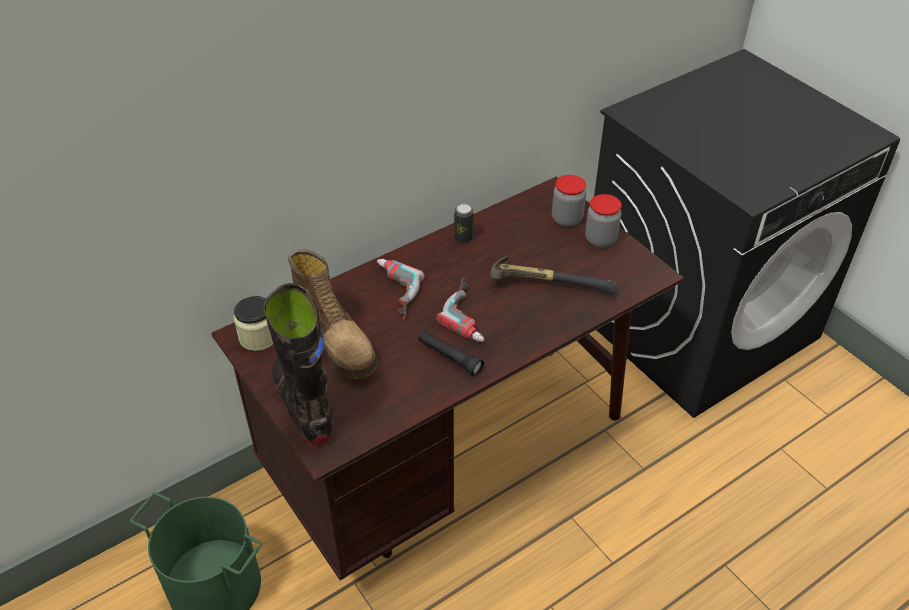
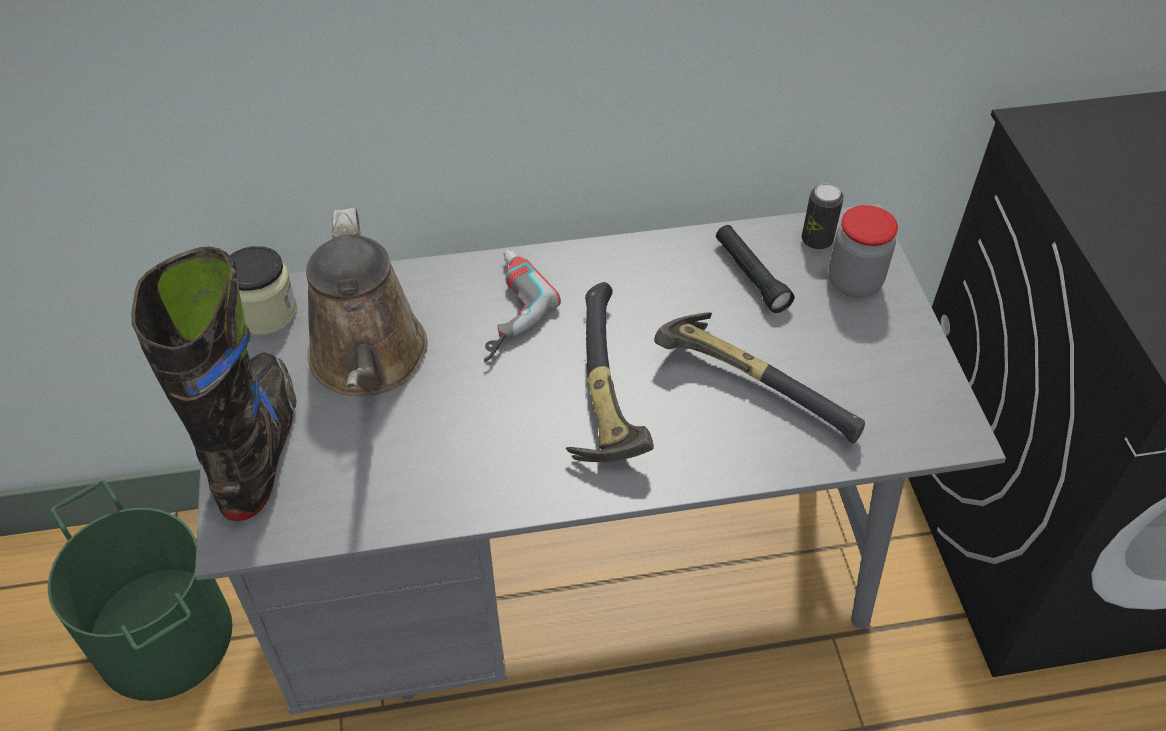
camera: 25 degrees right, 5 degrees up
(337, 341) = (369, 361): boot -> brown watering can
(450, 357) = (520, 452): black flashlight -> black flashlight (750, 276)
(454, 455) = (582, 582): brown desk -> grey desk
(463, 237) = (665, 258): can -> can (817, 240)
(471, 314) = (599, 391): power drill -> hammer
(600, 239) = (892, 337): jar -> none

